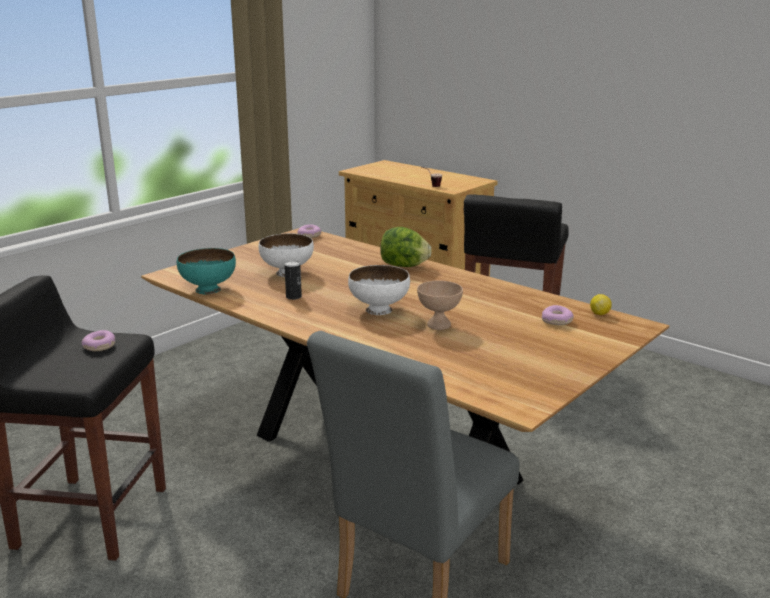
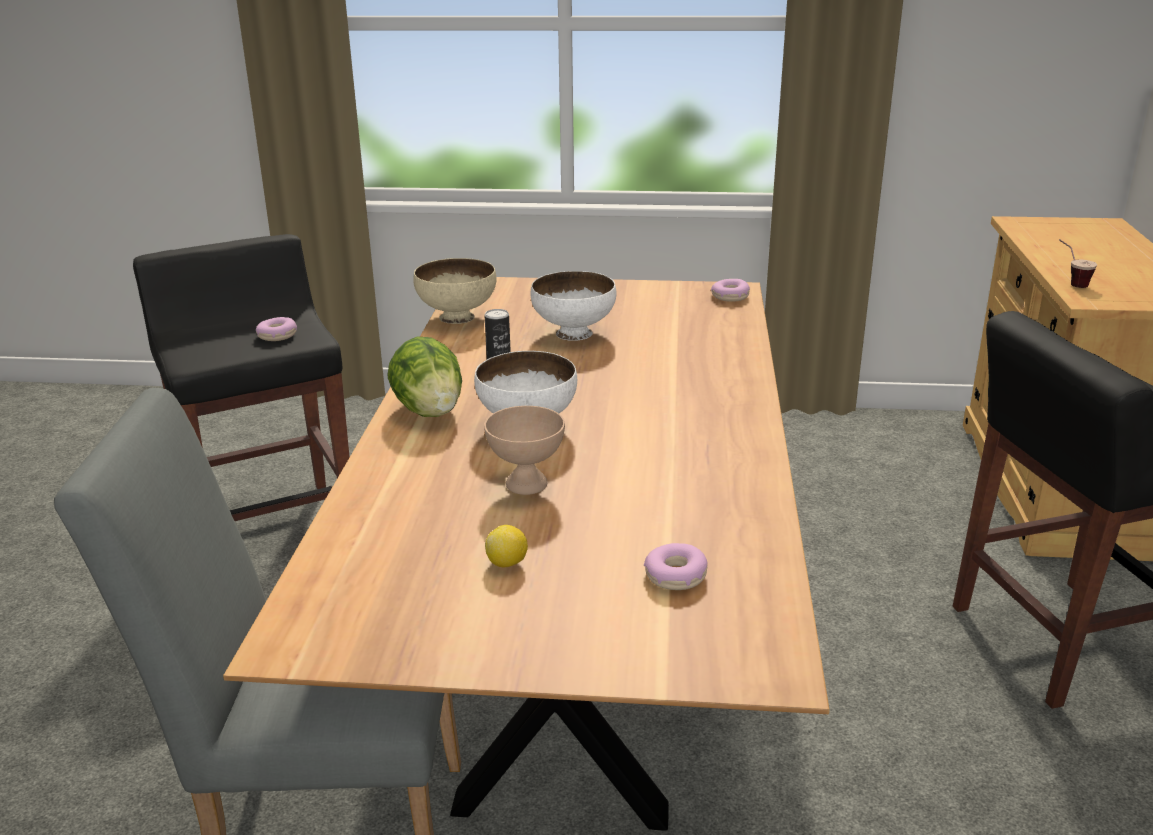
camera: 55 degrees right, 5 degrees up
(209, 290) = (457, 318): turquoise bowl -> beige bowl
(404, 266) = (721, 387): lettuce -> lettuce (429, 411)
(599, 314) = (771, 610): lemon -> lemon (507, 563)

